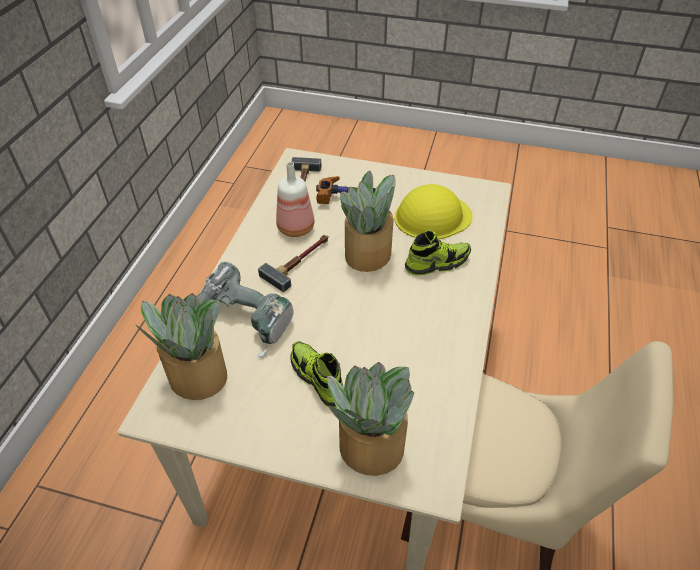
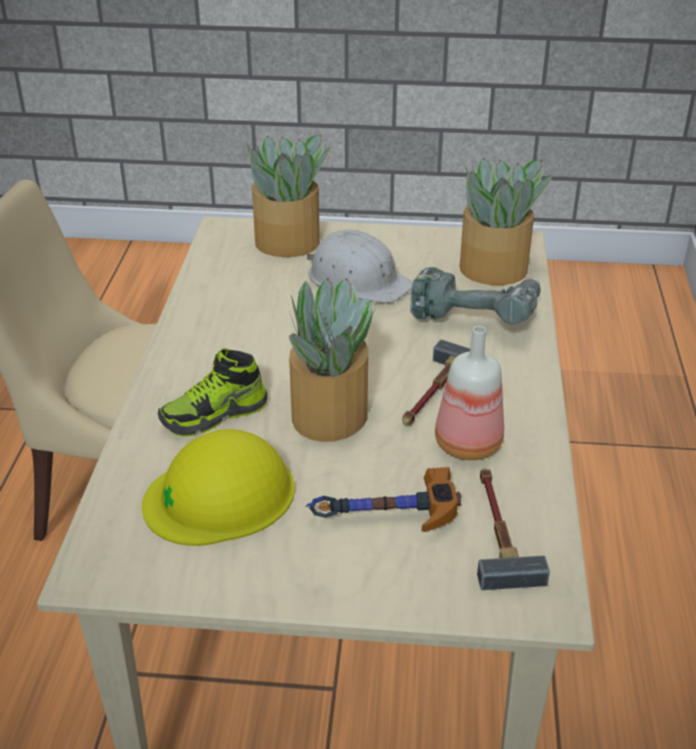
camera: 170 degrees right, 10 degrees down
(318, 379) = (358, 280): shoe -> white hard hat

